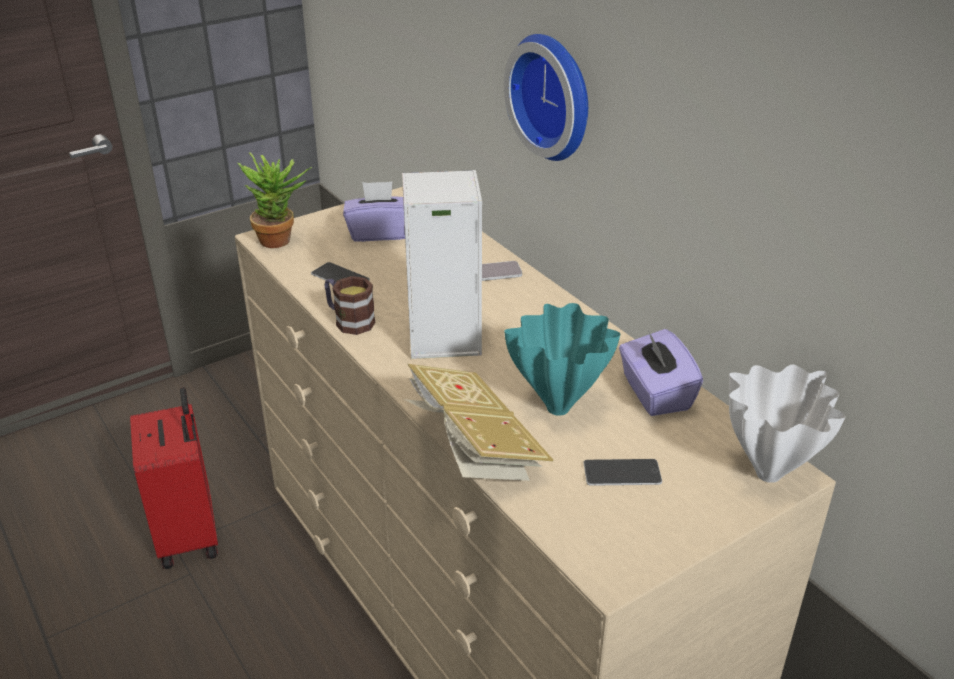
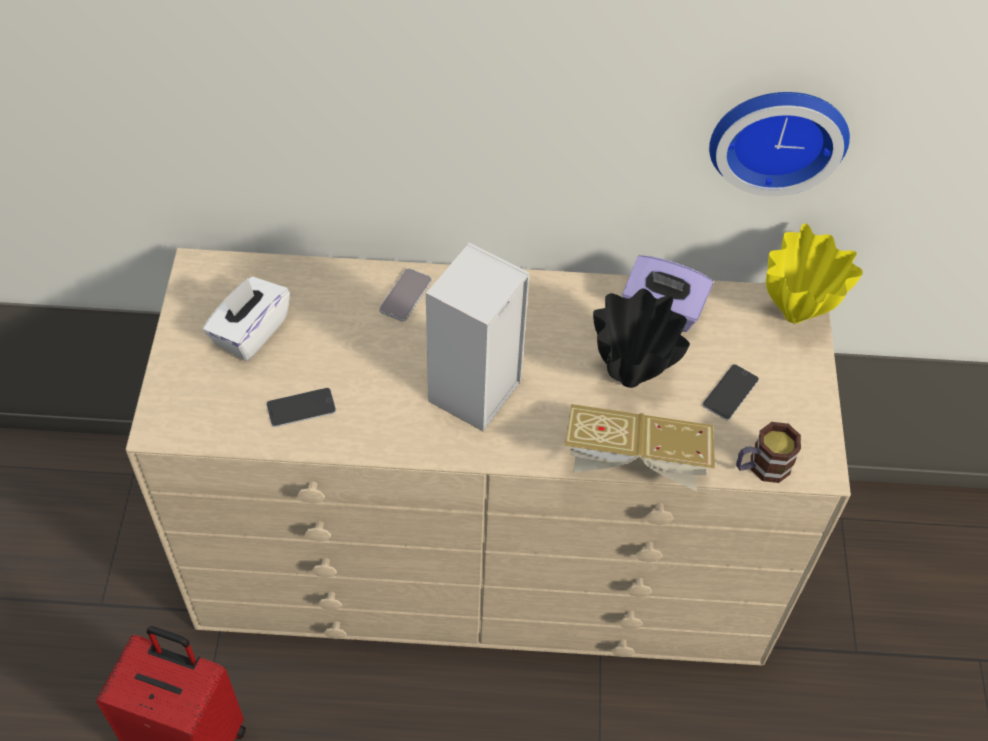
camera: 55 degrees left, 20 degrees up
(282, 240) = (181, 416): potted plant -> none
(349, 320) = (383, 442): mug -> mug (761, 467)
(380, 233) = (250, 332): purple tissue box -> white tissue box
(555, 96) = (428, 113): wall clock -> wall clock (777, 135)
(560, 408) = (631, 377): turquoise vase -> black vase
(766, 475) = (794, 317): white vase -> yellow vase

